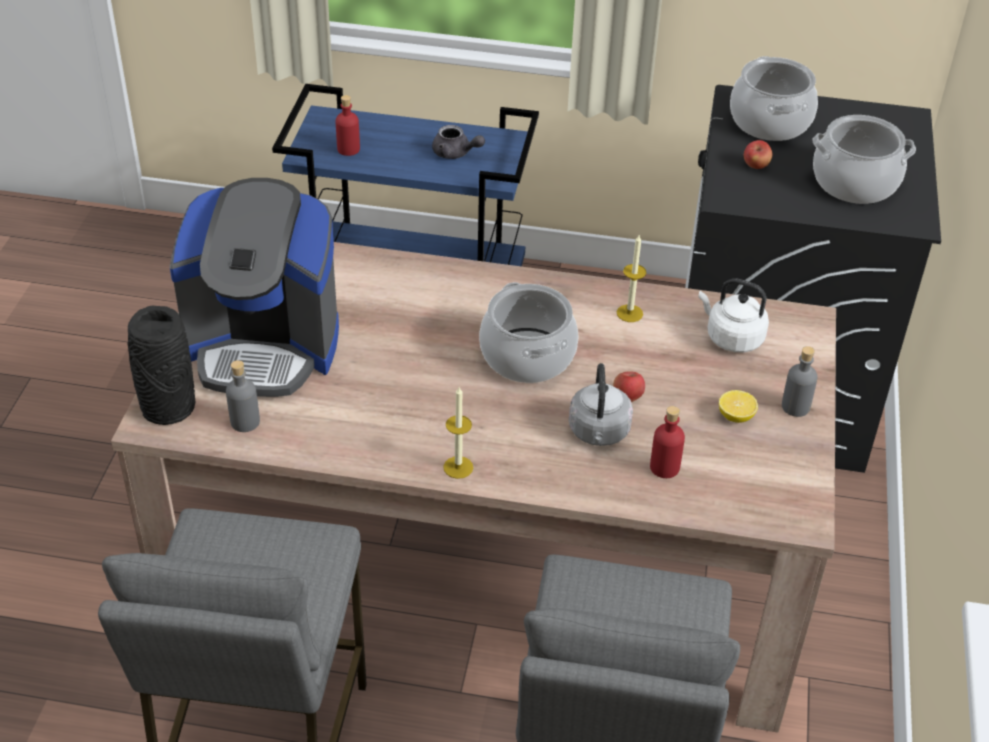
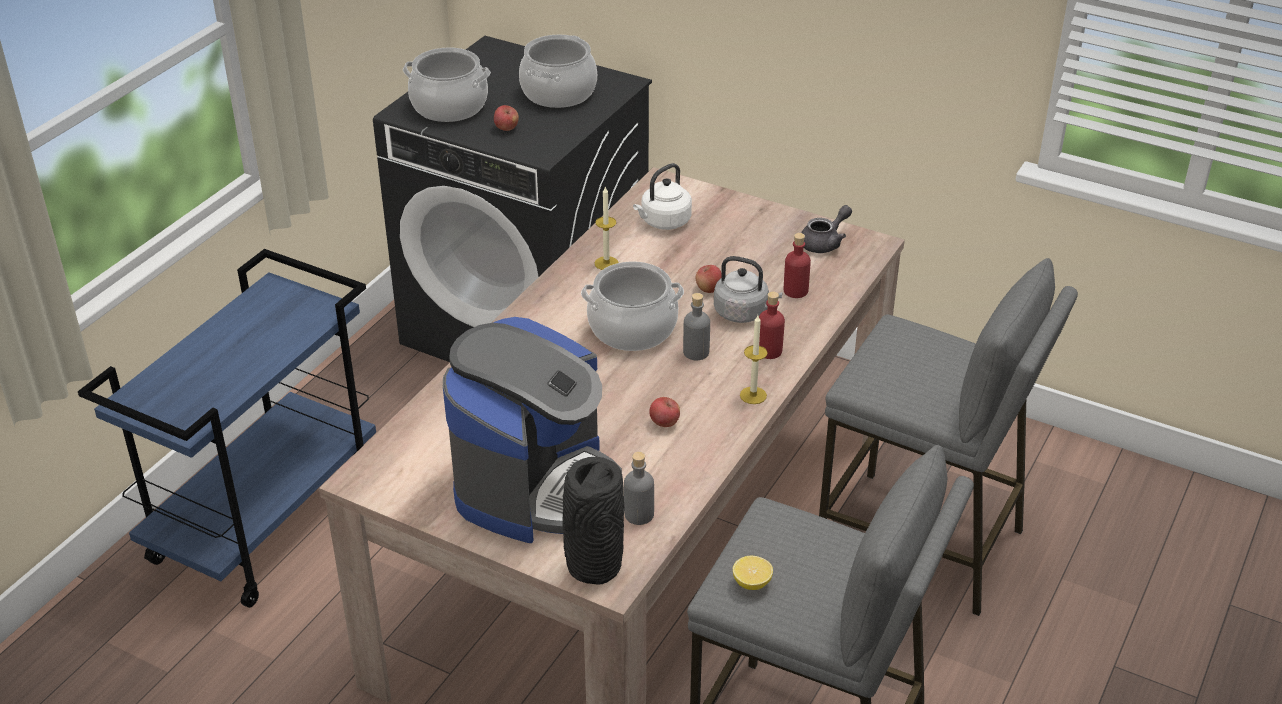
camera: 70 degrees left, 5 degrees down
(348, 149) = (203, 395): red bottle -> red bottle (769, 351)
(385, 411) = (664, 423): none -> apple
(455, 153) = (269, 325): grey teapot -> grey teapot (825, 243)
(736, 416) = (754, 244): lemon -> lemon (751, 583)
(795, 407) = (755, 215): grey bottle -> grey bottle (696, 352)

